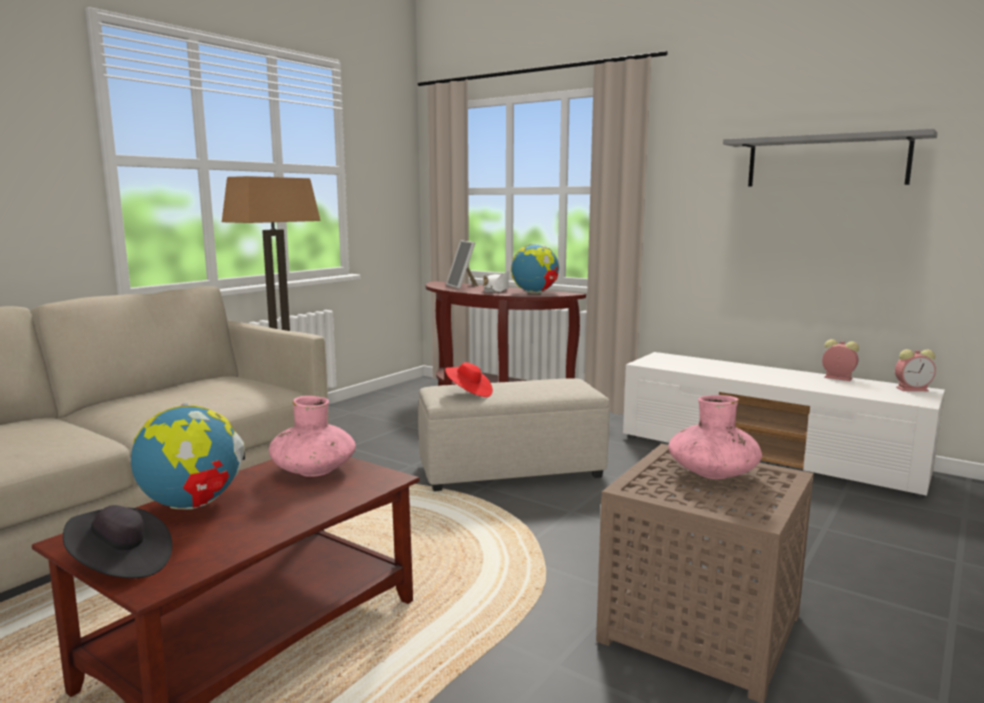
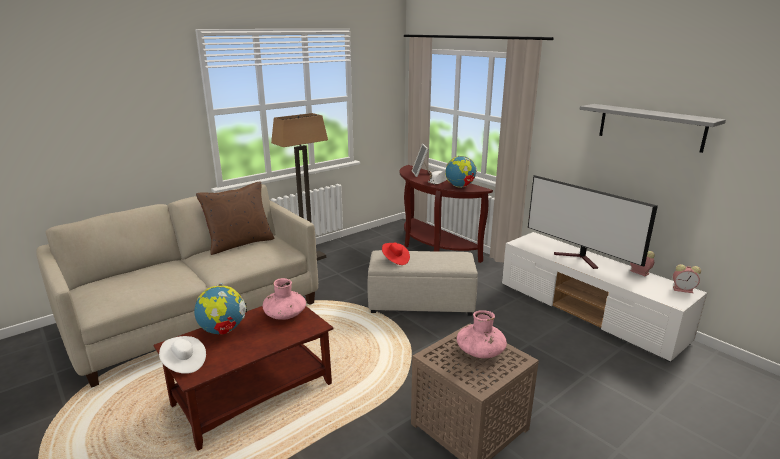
camera: 15 degrees right, 10 degrees up
(121, 564) = (184, 363): black hat -> white hat
(177, 386) = (240, 243): none -> brown pillow
(746, 371) = (580, 259): none -> television

